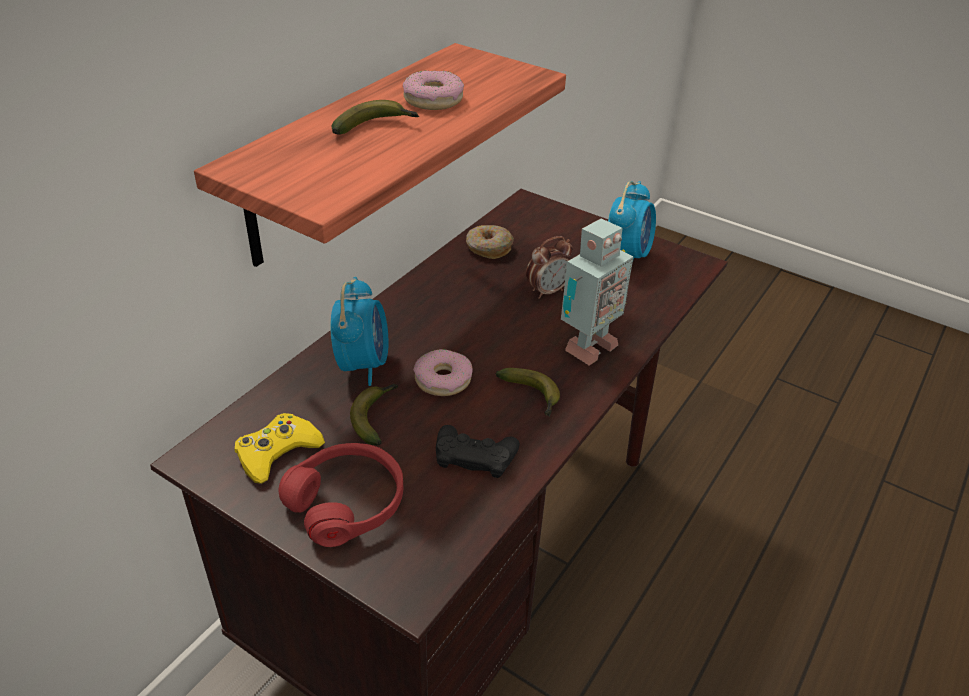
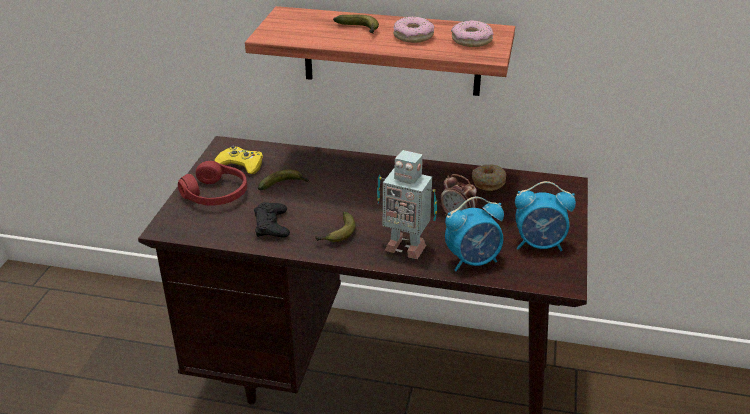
camera: 70 degrees right, 5 degrees down
(363, 364) = (327, 169): alarm clock -> alarm clock (473, 261)
(443, 379) = (331, 198): donut -> donut (471, 40)

